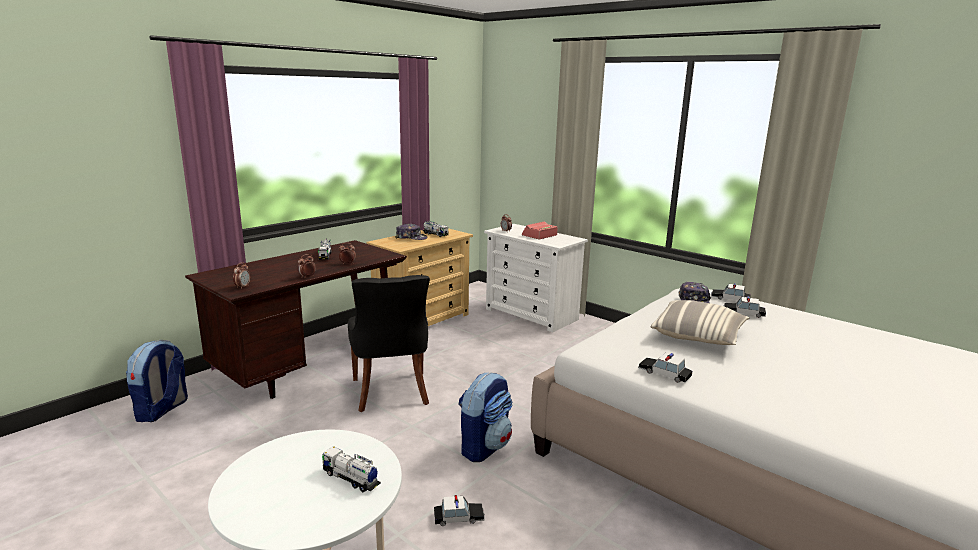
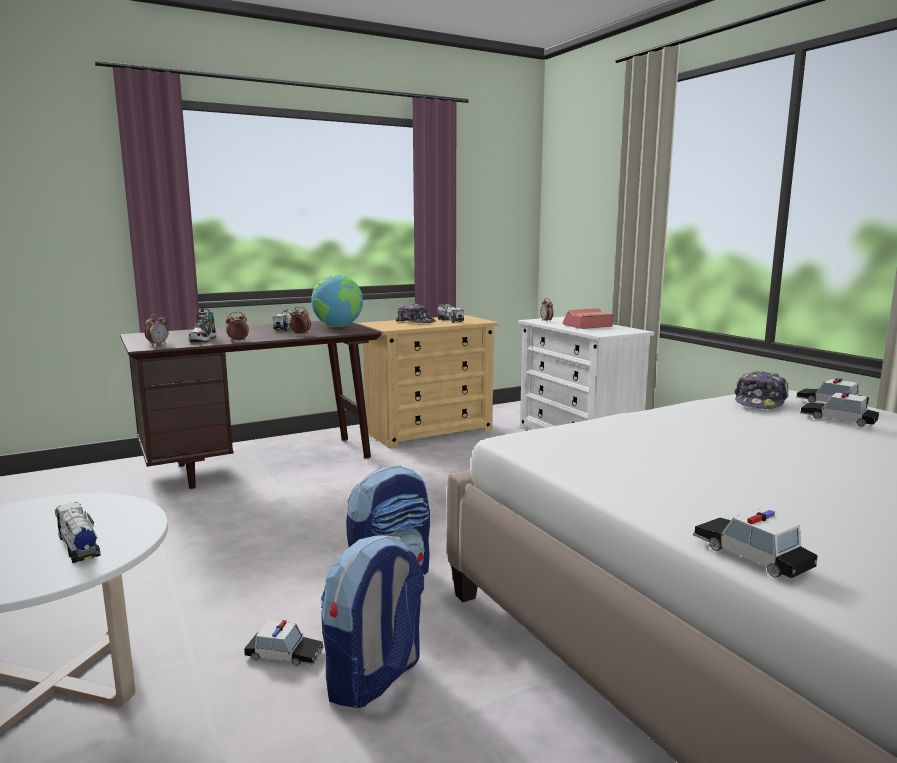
camera: 20 degrees right, 5 degrees down
(162, 410) = (74, 485): backpack -> backpack (375, 679)
(274, 277) = (203, 339): none -> shoe
(365, 251) = (338, 327): none -> globe
(391, 392) = (326, 499): black chair -> none
(664, 373) = (611, 474): toy car -> toy car (750, 555)
(698, 336) = (725, 439): pillow -> none

